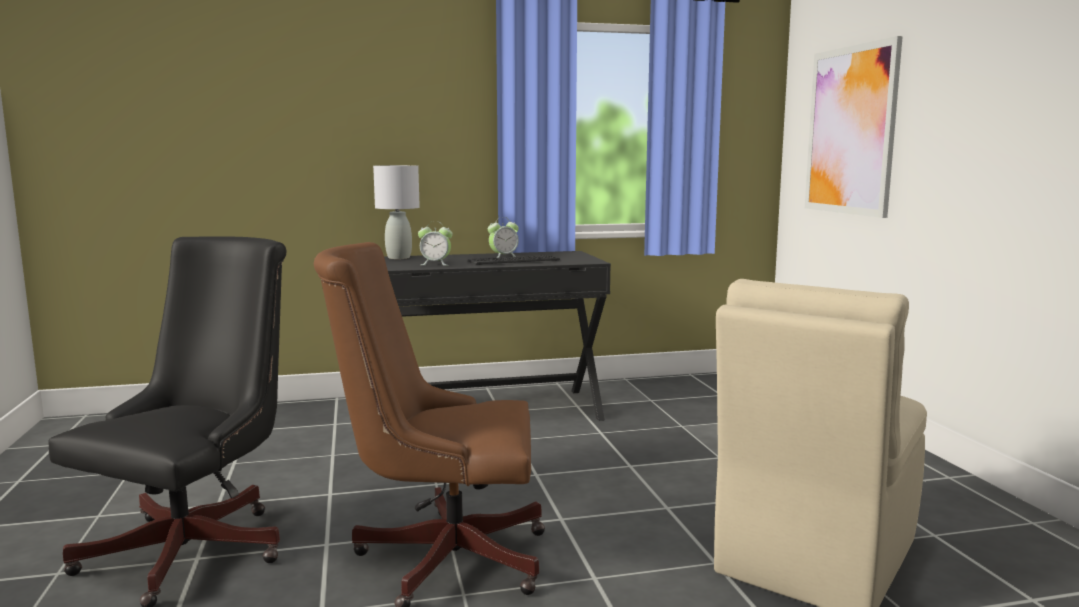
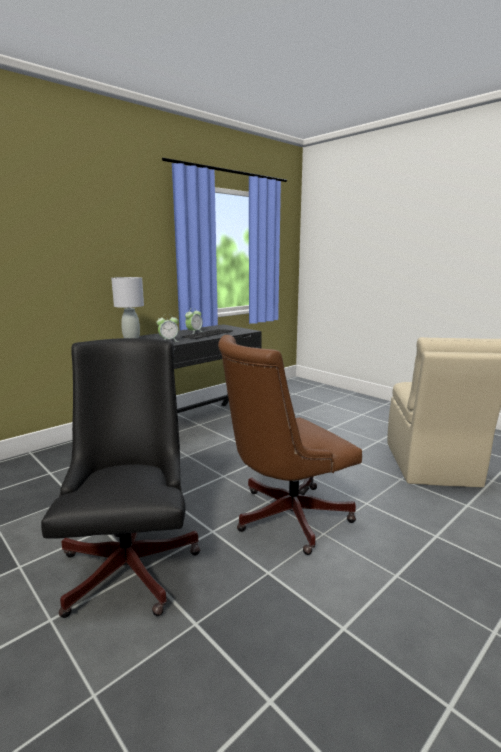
camera: 30 degrees left, 5 degrees up
(850, 130) = (349, 254): picture -> none

